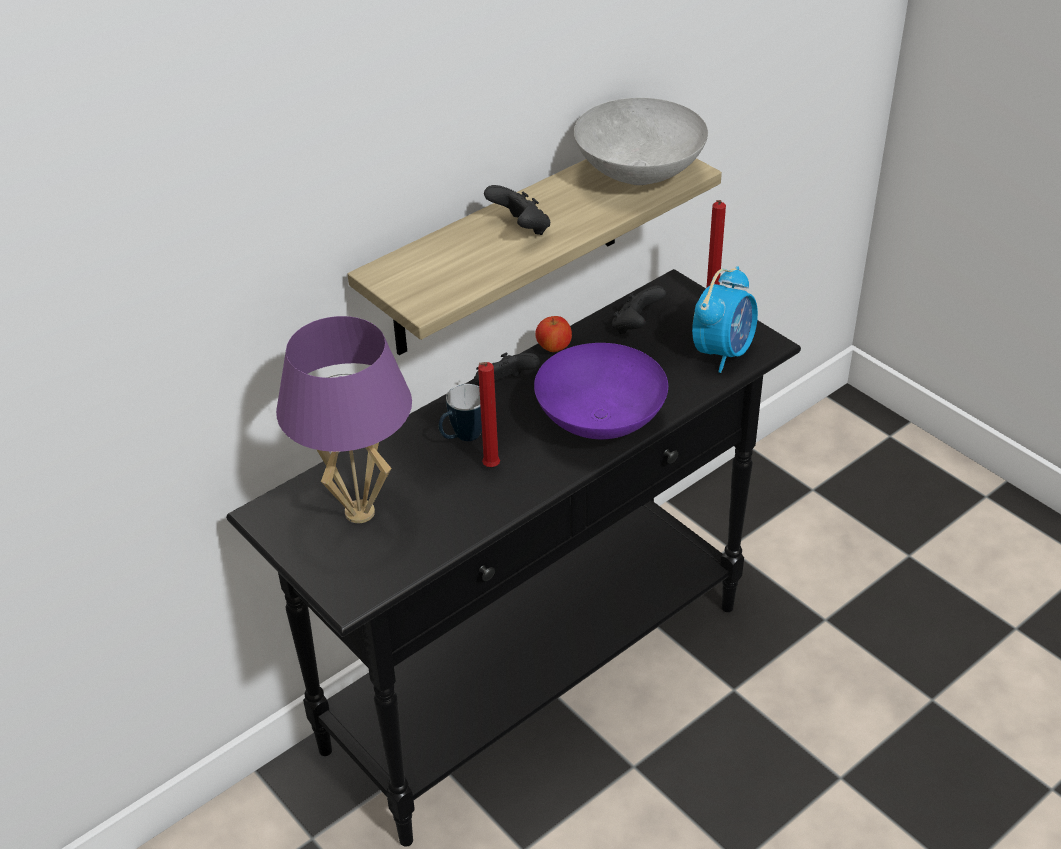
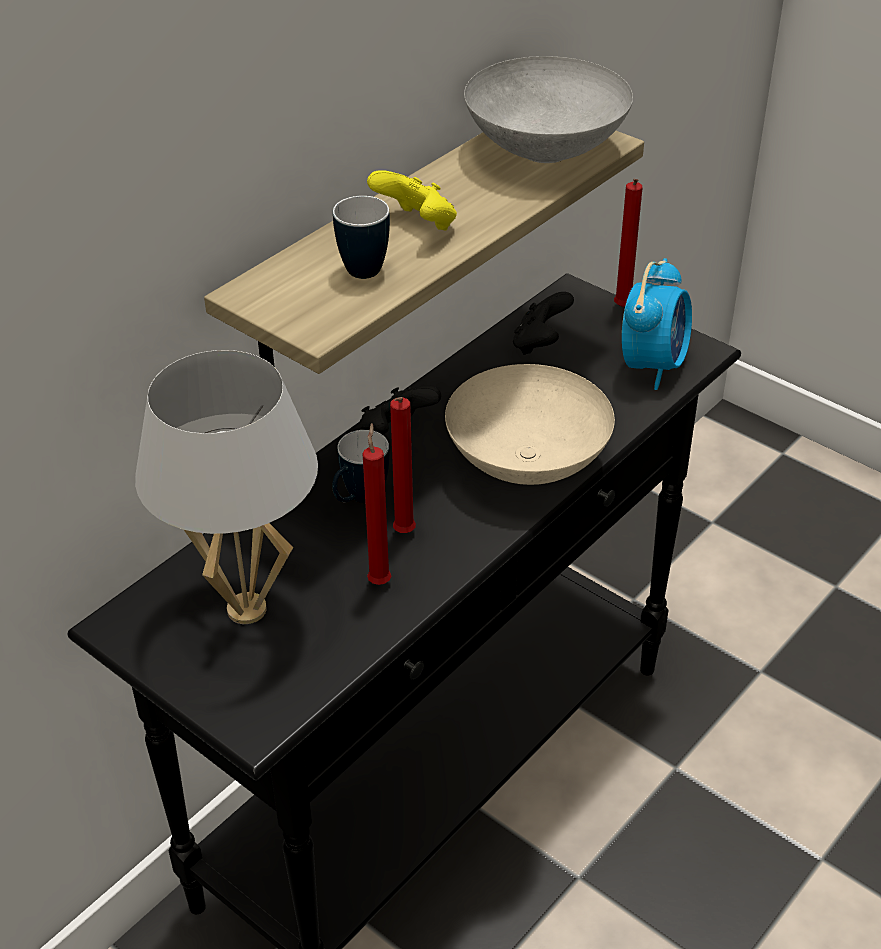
camera: 10 degrees left, 0 degrees up
(359, 513) = (246, 610): purple table lamp -> white table lamp
(464, 501) = (380, 580): none -> red candle
(471, 258) = (363, 265): none -> mug
(521, 229) = (417, 225): black game controller -> yellow game controller
(553, 348) = (447, 379): apple -> none
(598, 422) = (524, 464): purple bowl -> beige bowl

